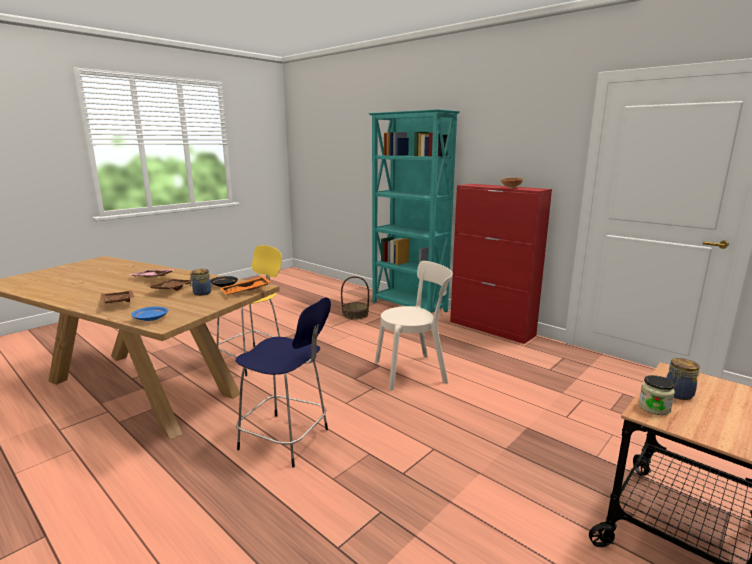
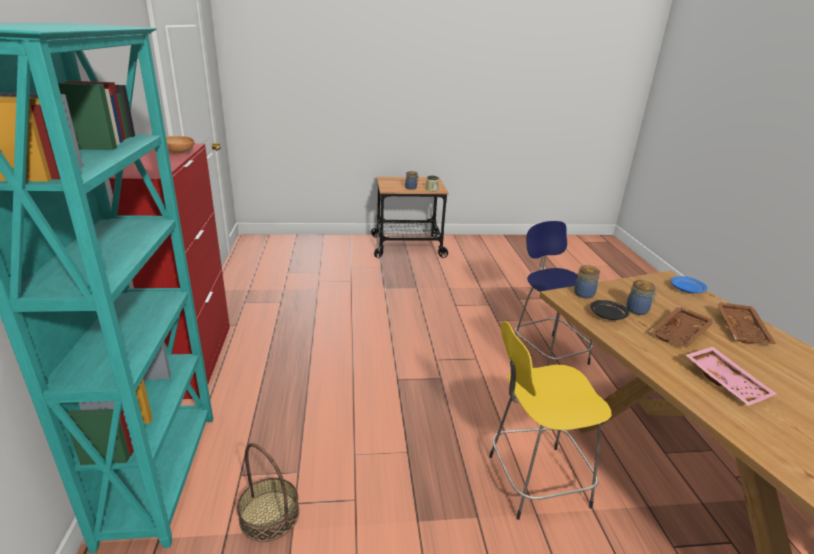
camera: 140 degrees left, 10 degrees up
(246, 292) = (583, 293): orange tray -> jar
(413, 372) = (379, 355): beige chair -> none

